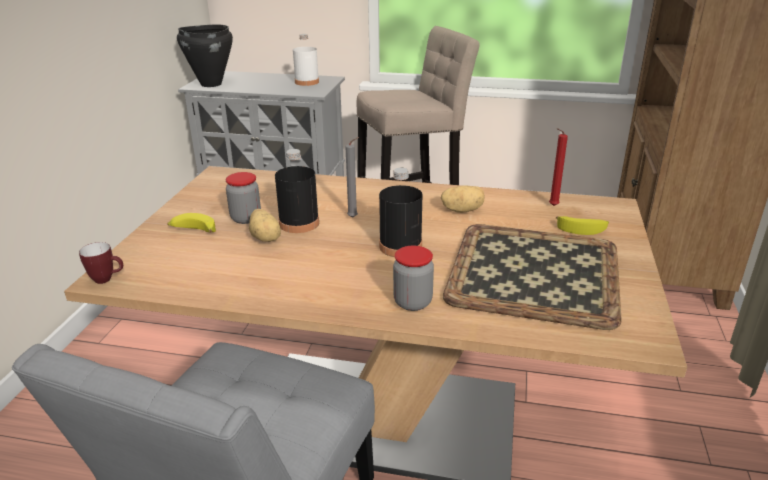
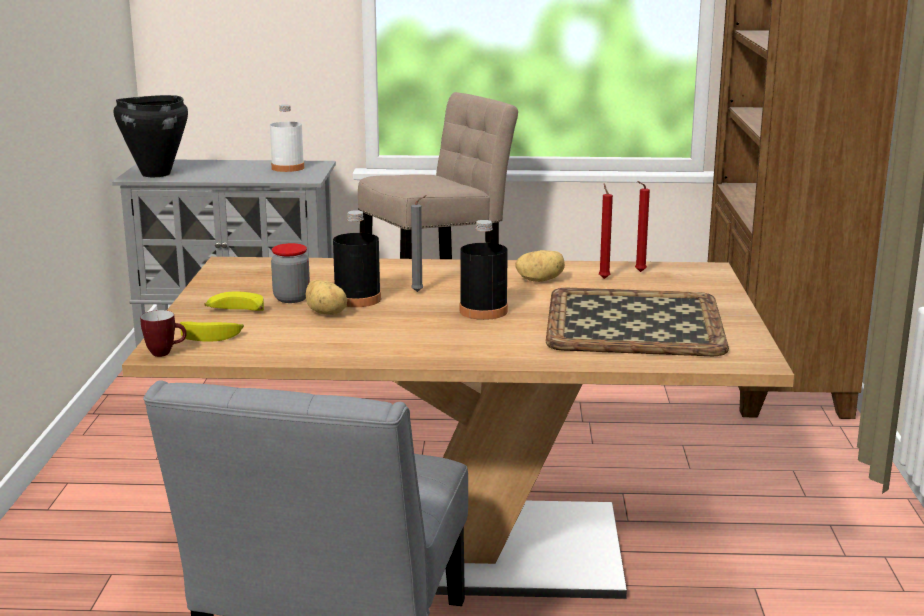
camera: 10 degrees left, 10 degrees down
(412, 302) = (515, 350): jar -> none
(519, 211) = (603, 278): none -> red candle
(582, 229) = (676, 288): banana -> banana (212, 336)

